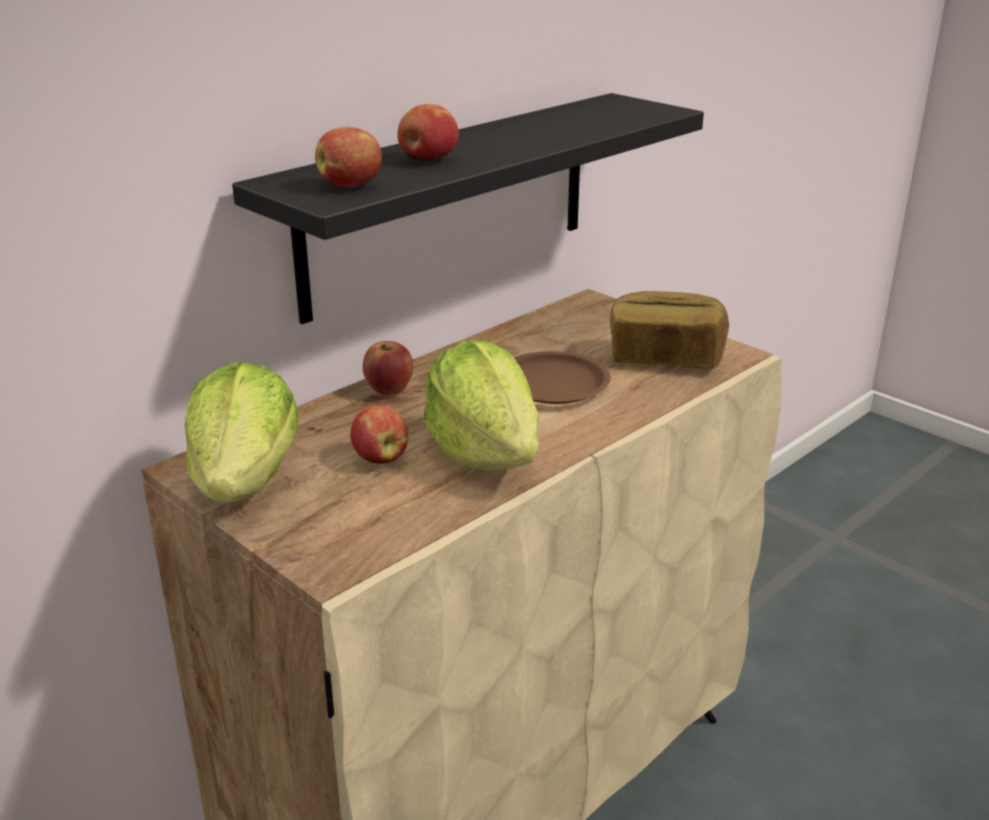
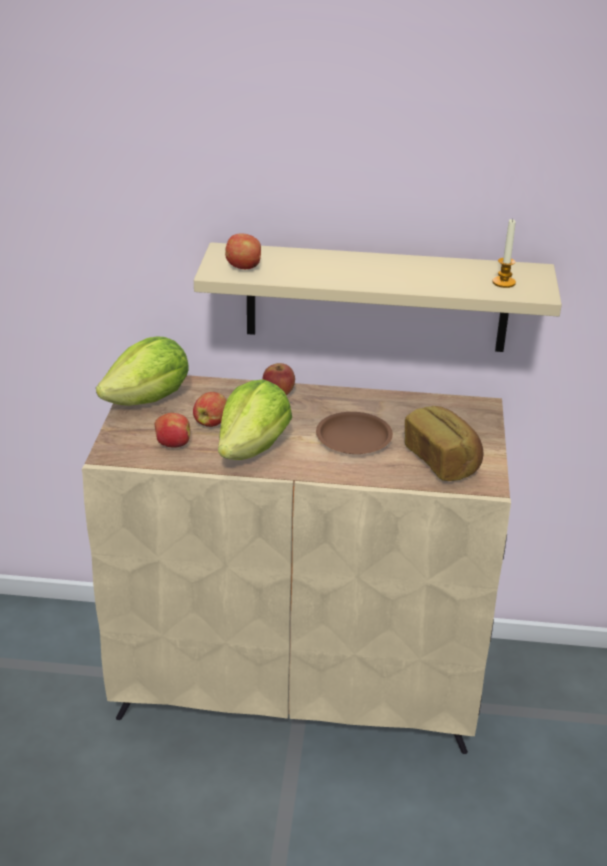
camera: 50 degrees right, 5 degrees up
(427, 160) = (314, 268): apple -> apple (172, 444)
(450, 202) = (377, 298): black shelf -> beige shelf
(621, 113) = (503, 282): none -> candle

